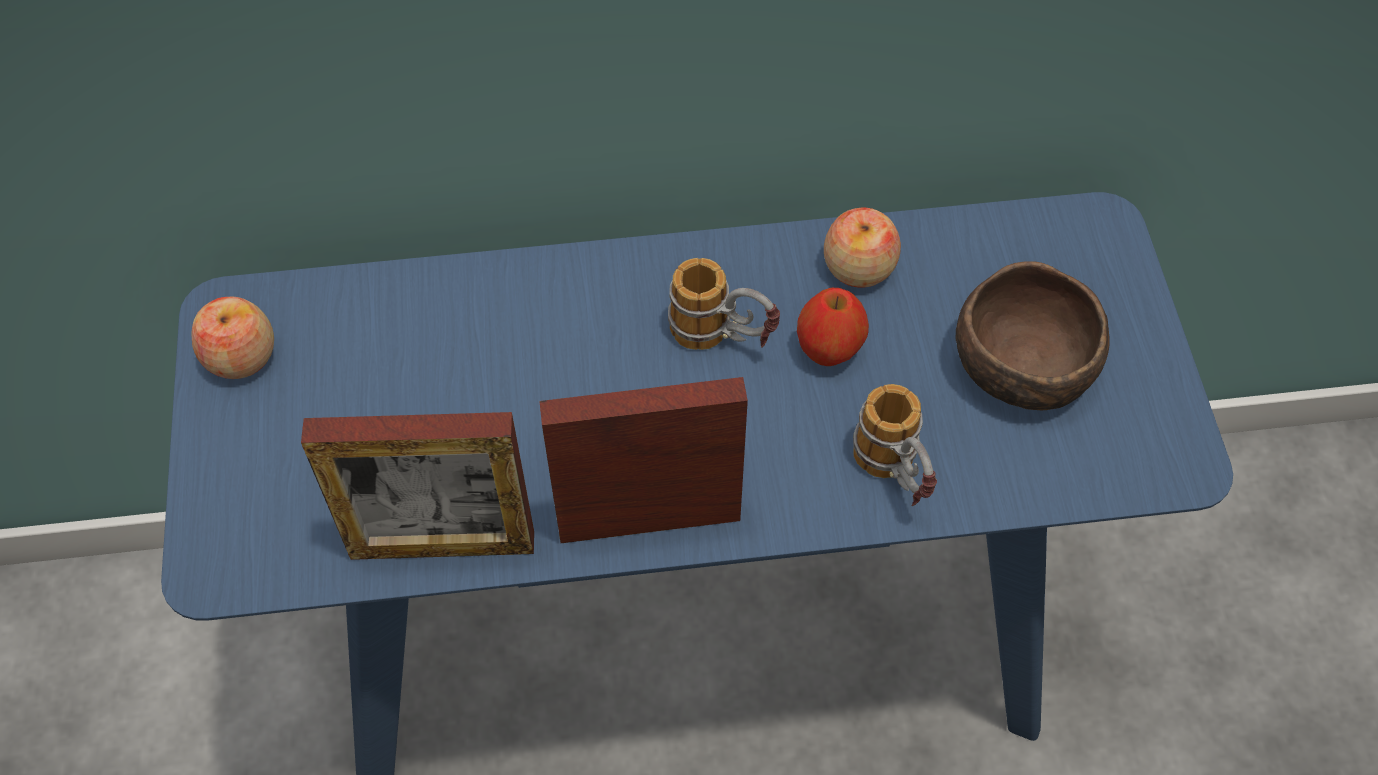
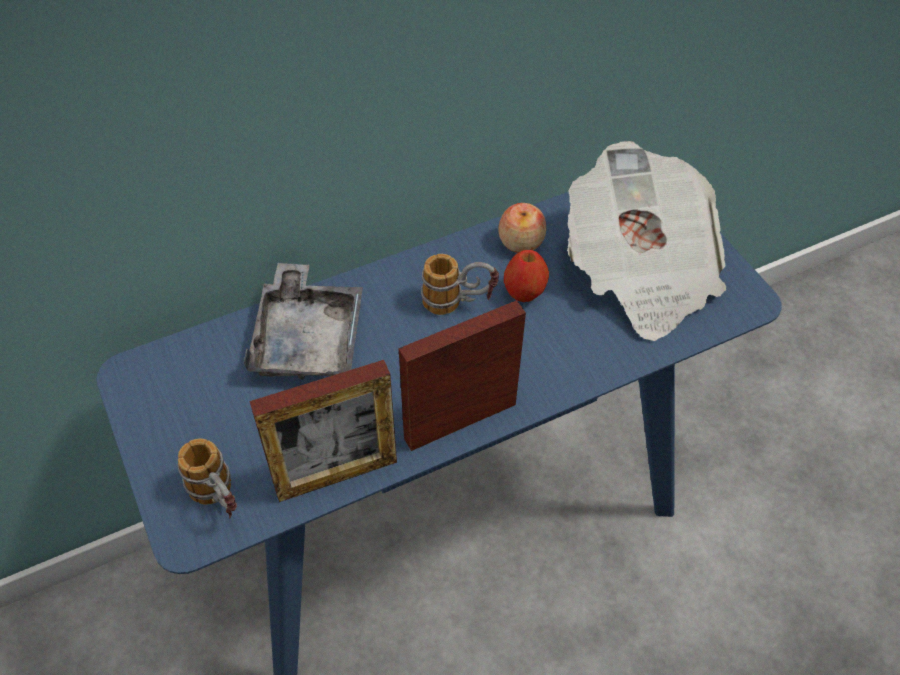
camera: 20 degrees left, 5 degrees down
(240, 356) = (151, 398): apple -> none
(485, 329) = (308, 338): none -> grey tray
(895, 476) = (595, 353): mug -> mug (220, 500)
(1024, 368) = (640, 272): brown bowl -> newspaper

